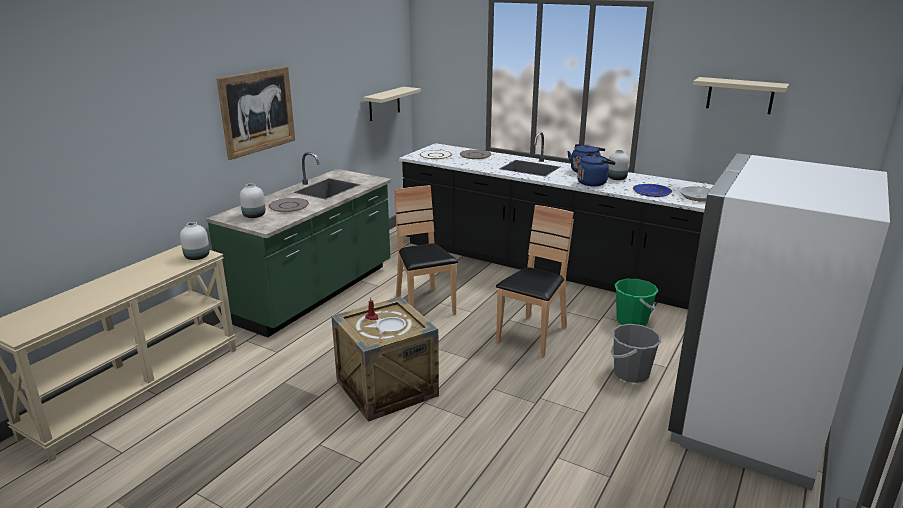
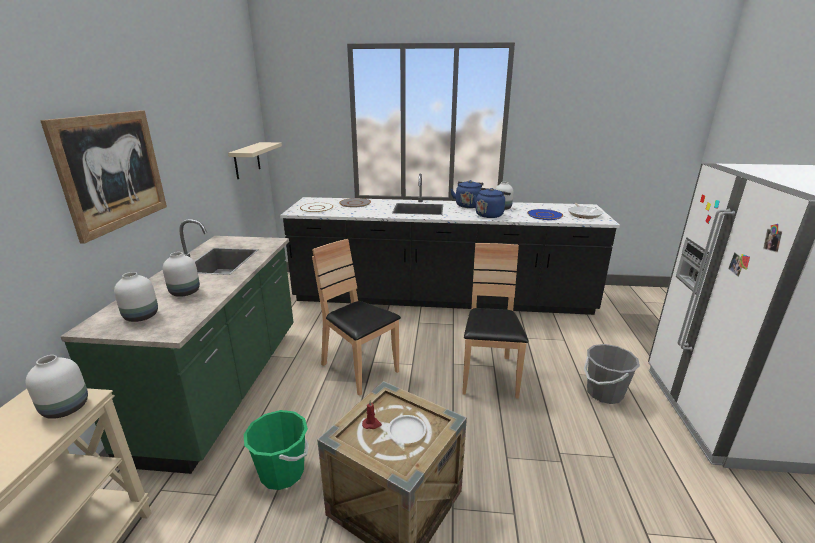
camera: 25 degrees left, 0 degrees up
(289, 206) = (186, 292): grey plate -> white vase
(632, 321) = (553, 337): green bucket -> green bucket (282, 472)
(740, 95) = (592, 124): beige shelf -> none

